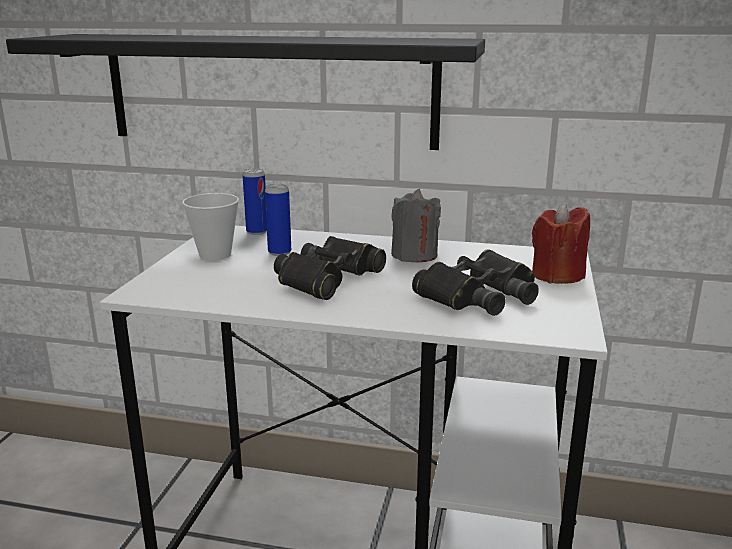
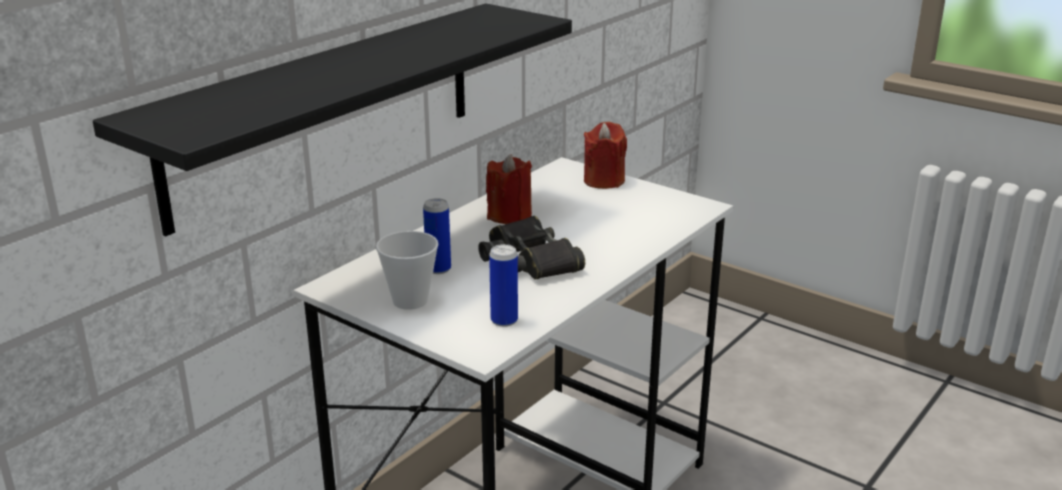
camera: 65 degrees left, 5 degrees up
(257, 232) = (359, 269): can -> can (504, 320)
(414, 255) = (509, 216): grey candle -> red candle
(479, 295) = (618, 215): black binoculars -> none

